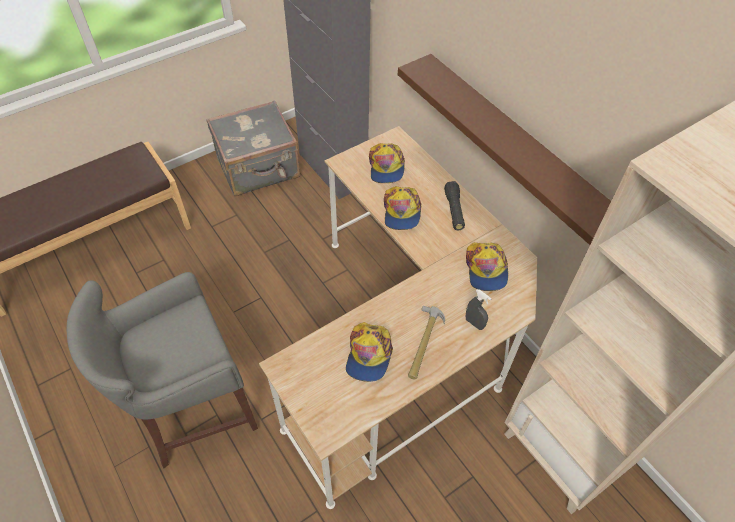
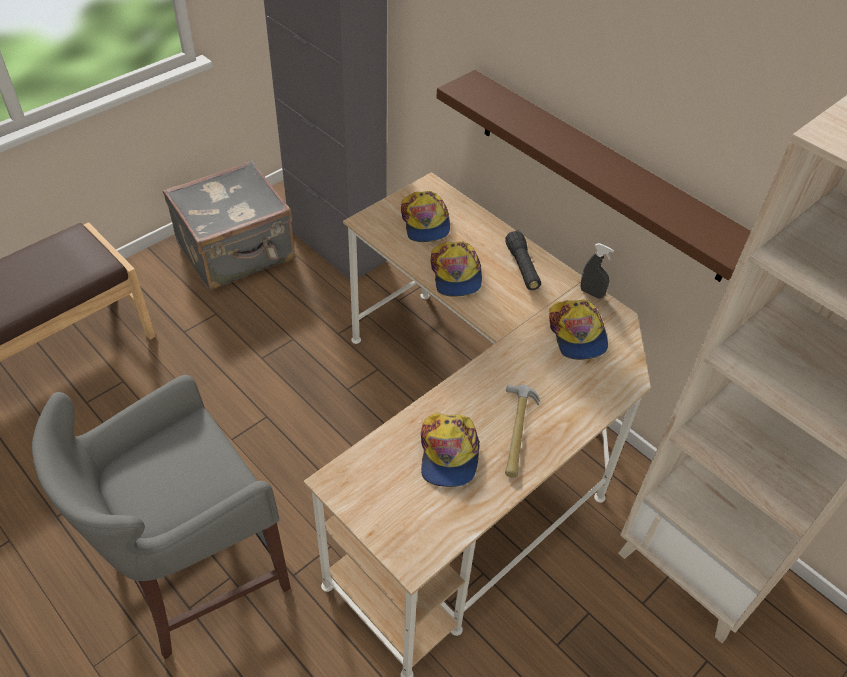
camera: 10 degrees left, 5 degrees down
(474, 323) = (576, 400): grey spray bottle -> grey spray bottle (591, 293)

